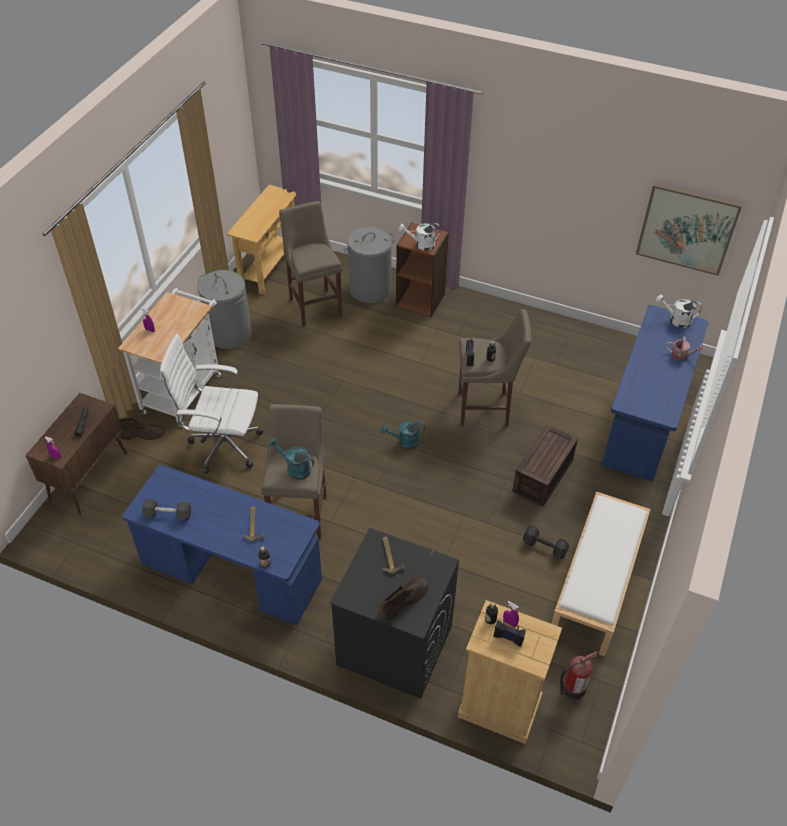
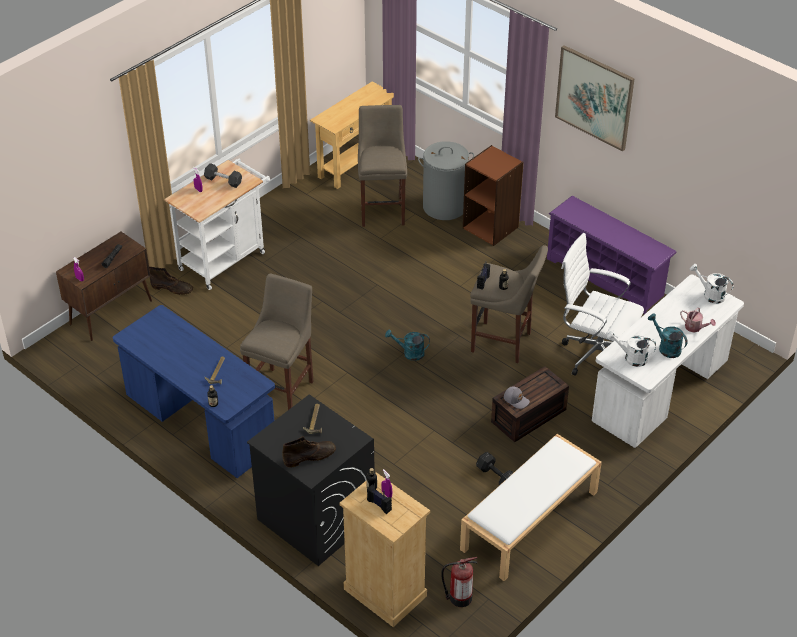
camera: 20 degrees right, 5 degrees down
(168, 514) = (150, 345): grey dumbbell -> grey dumbbell (223, 181)
(222, 446) = (238, 315): white office chair -> white office chair (594, 354)
(229, 334) = (289, 218): grey laundry basket -> none
(294, 468) = (275, 336): turquoise watering can -> turquoise watering can (666, 347)
(421, 245) = (489, 168): white watering can -> white watering can (631, 358)
(538, 466) = (516, 400): none -> grey cap
(543, 322) = (606, 277): none -> purple shoe rack
(644, 420) = (660, 392): blue desk -> white desk
(687, 229) = (738, 203): picture -> picture (594, 97)

